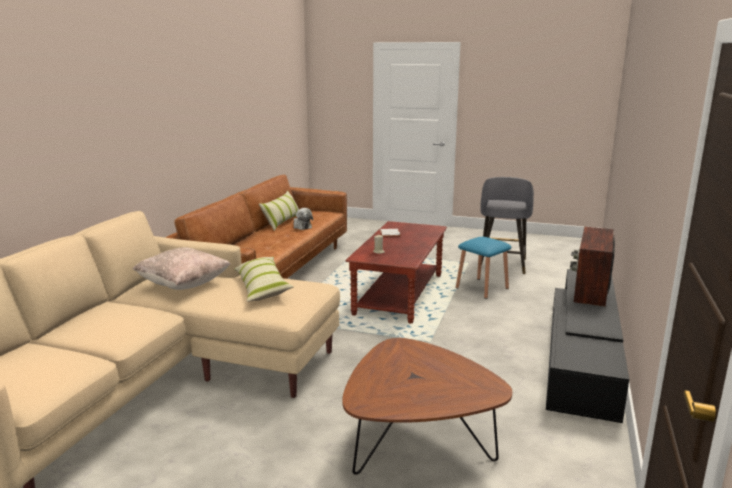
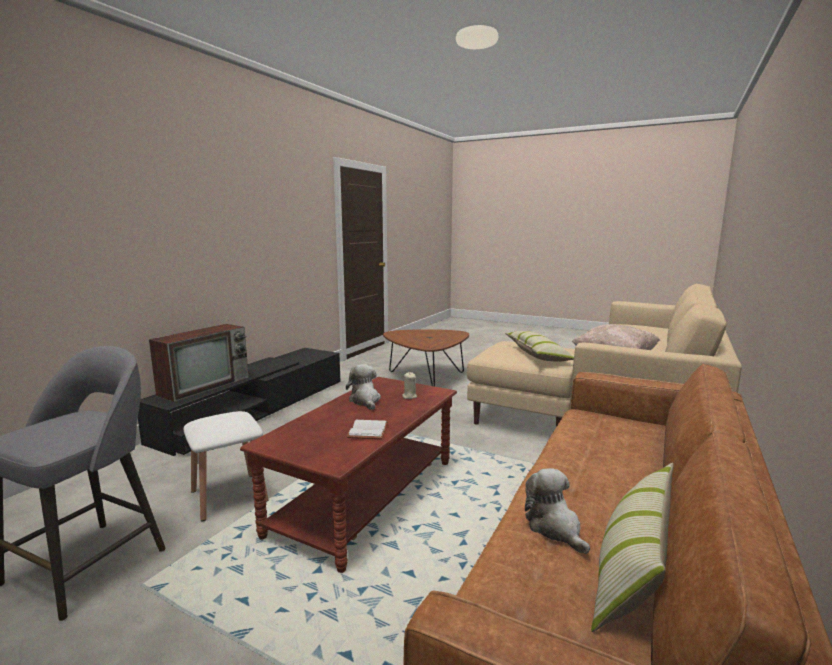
camera: 170 degrees left, 5 degrees down
(407, 247) = (365, 400): none -> plush toy
(482, 288) = (229, 496): blue stool -> white stool

